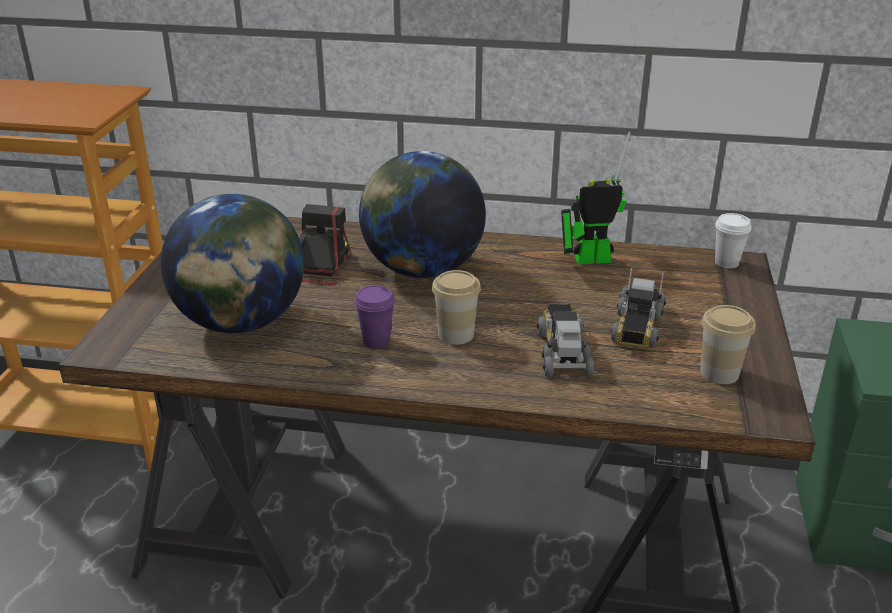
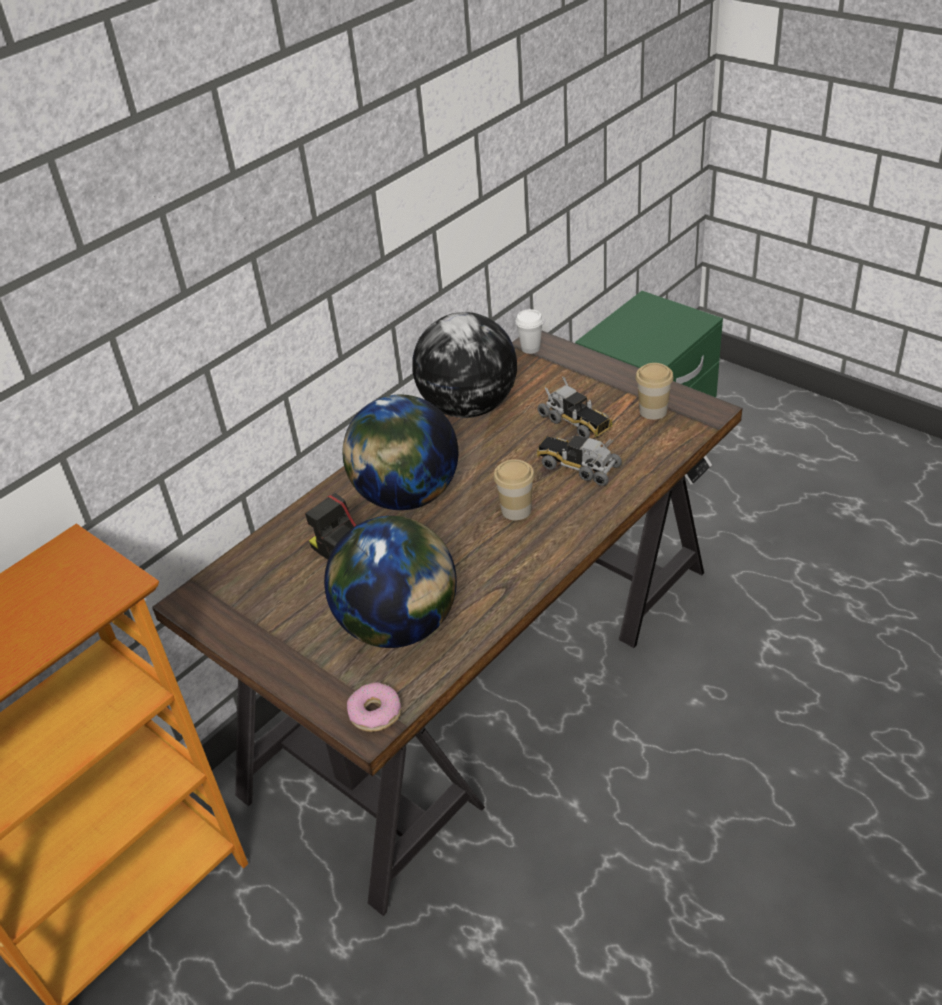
camera: 55 degrees left, 10 degrees up
(121, 346) = (375, 713): none -> donut
(376, 341) = (491, 554): purple cup -> none
(586, 259) = (469, 408): toy robot -> globe

